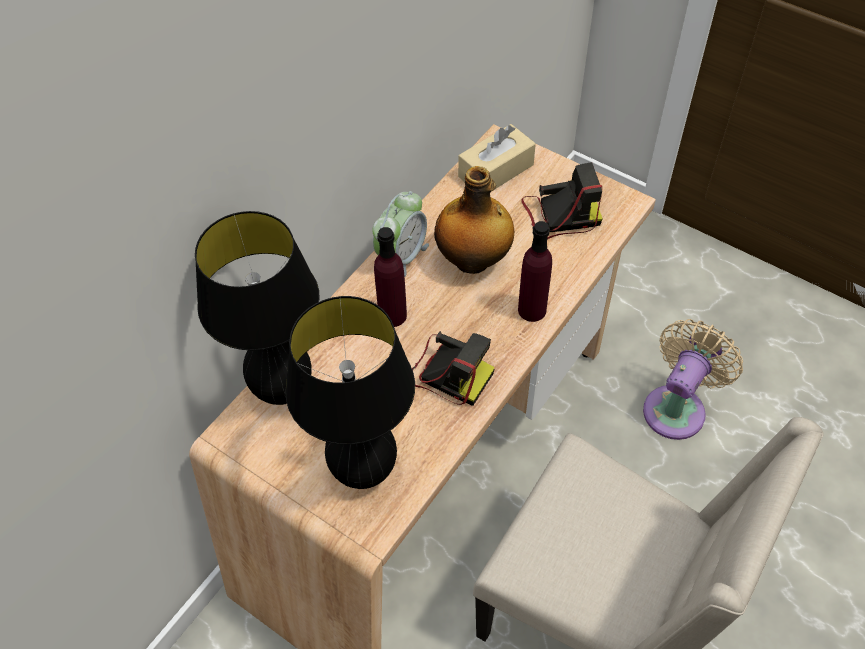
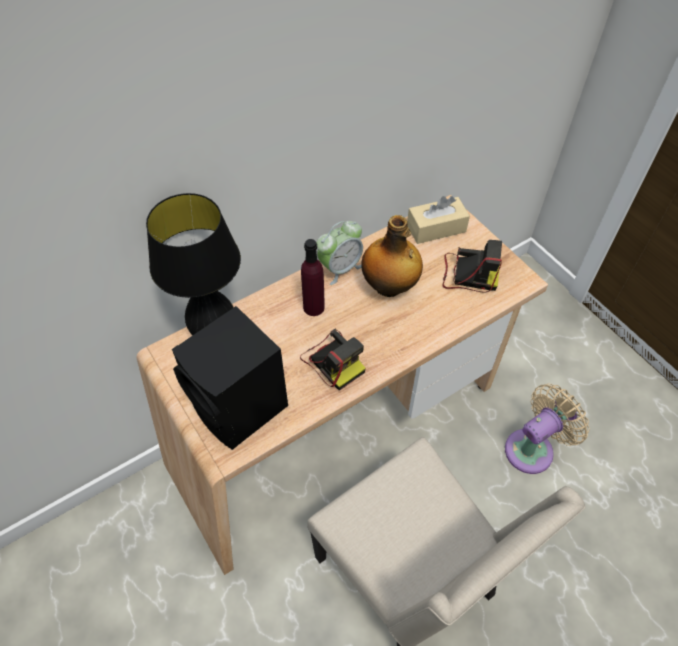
camera: 20 degrees right, 0 degrees up
(364, 471) = (241, 409): black table lamp -> black speaker
(532, 310) = (415, 336): purple bottle -> none

